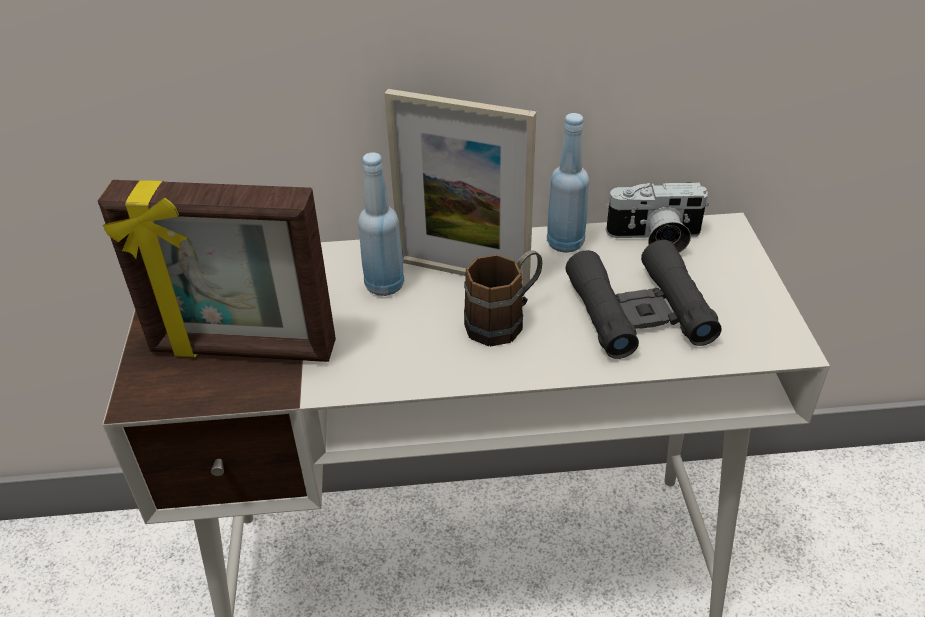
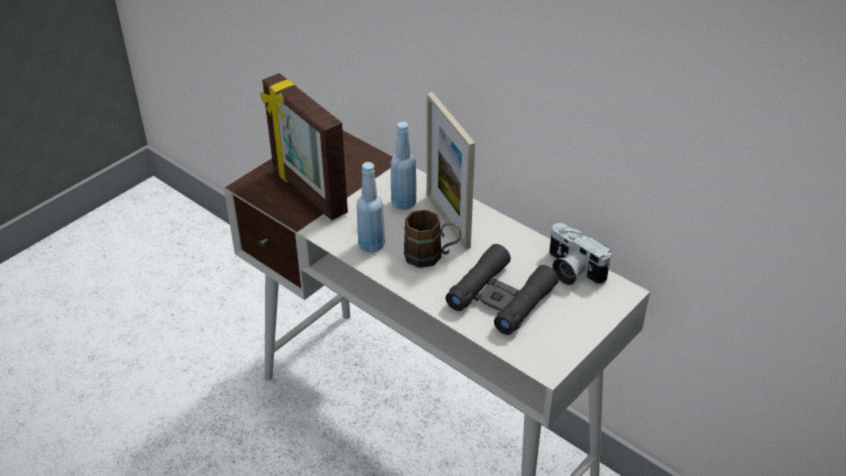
camera: 45 degrees right, 0 degrees up
(565, 243) = (520, 241): blue bottle -> blue bottle (371, 245)

